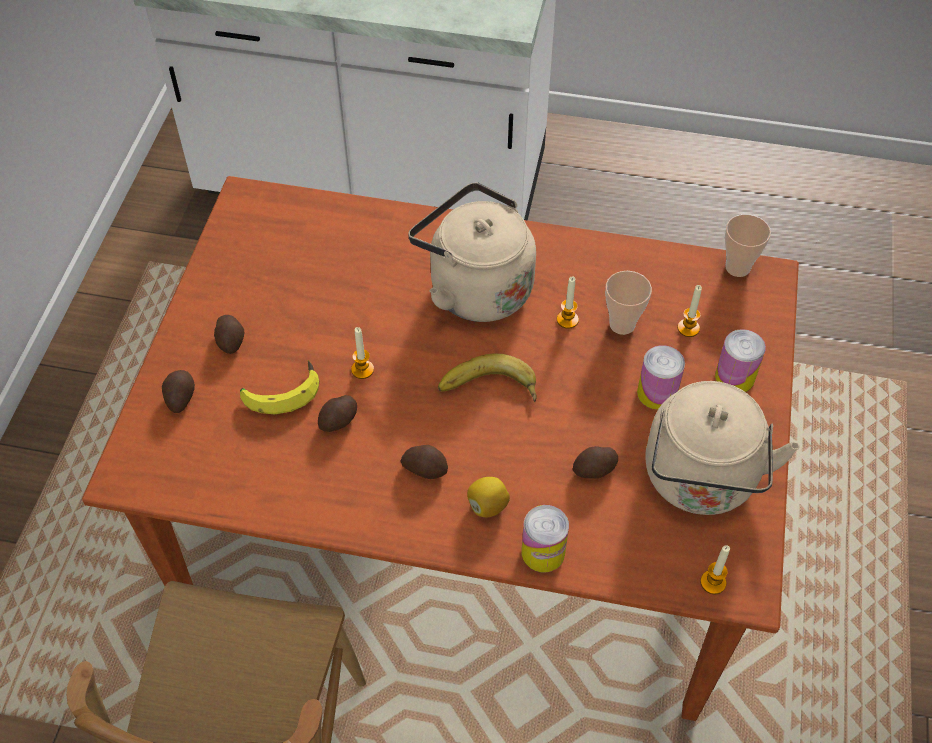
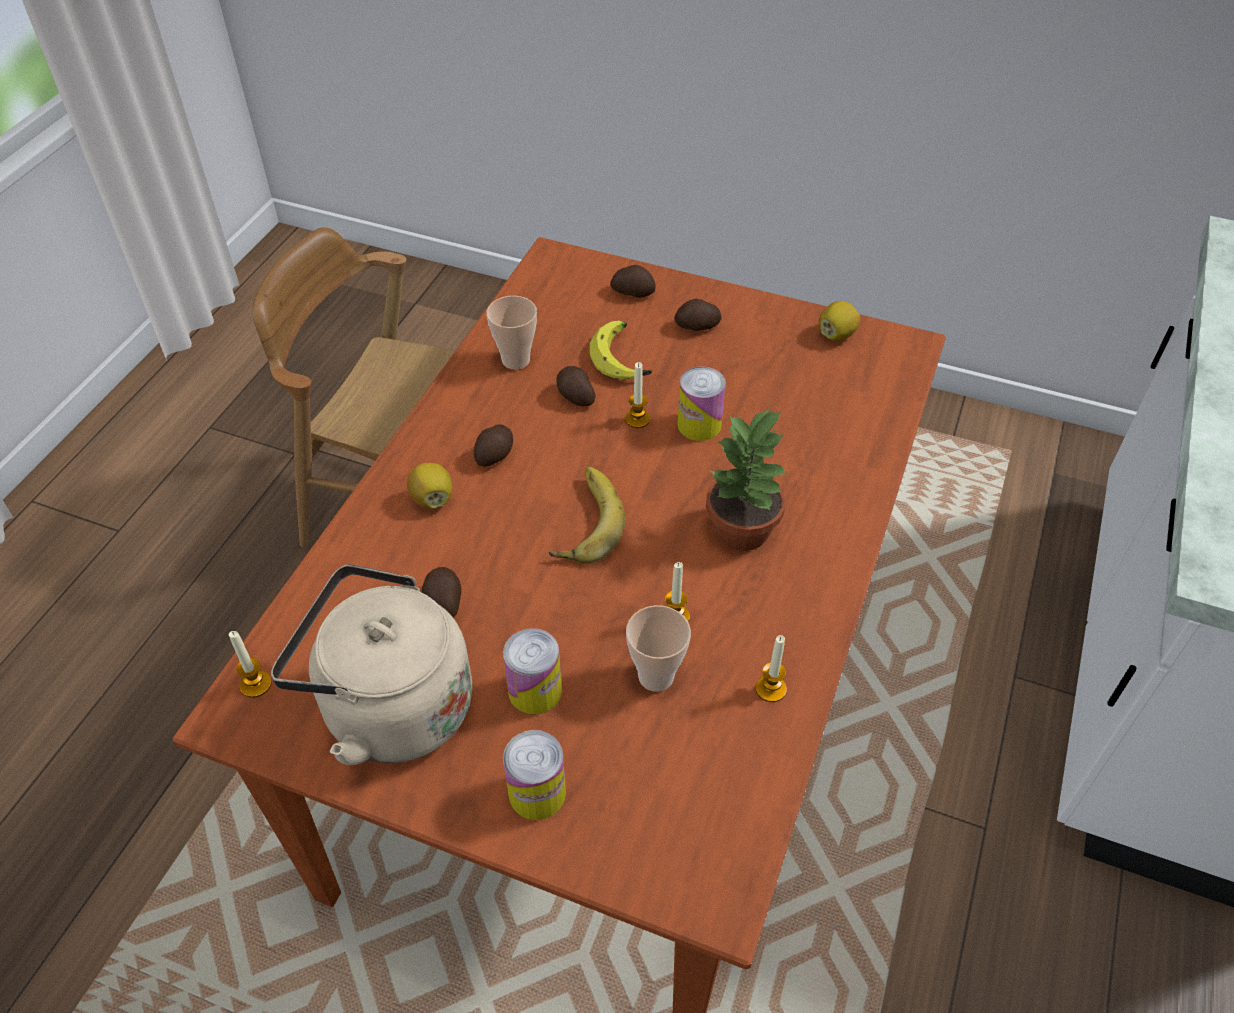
camera: 100 degrees right, 5 degrees down
(235, 242) = (836, 334): none -> lemon
(475, 287) = (743, 531): beige kettle -> potted plant
(543, 552) = (359, 535): can -> can (699, 425)
(688, 328) = (634, 756): candle -> candle (770, 689)
(737, 267) = (742, 858): cup -> cup (516, 360)

